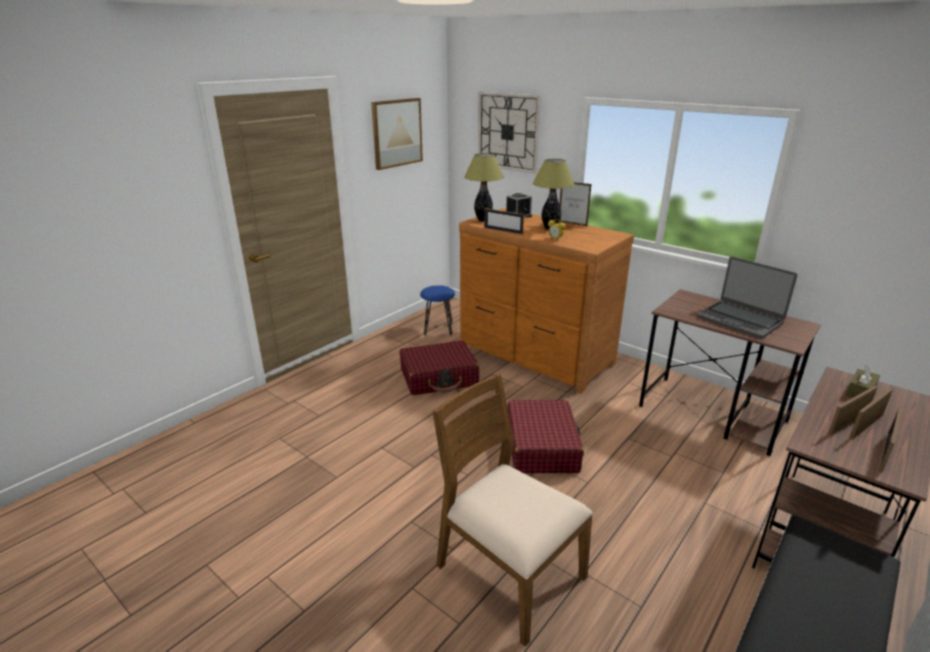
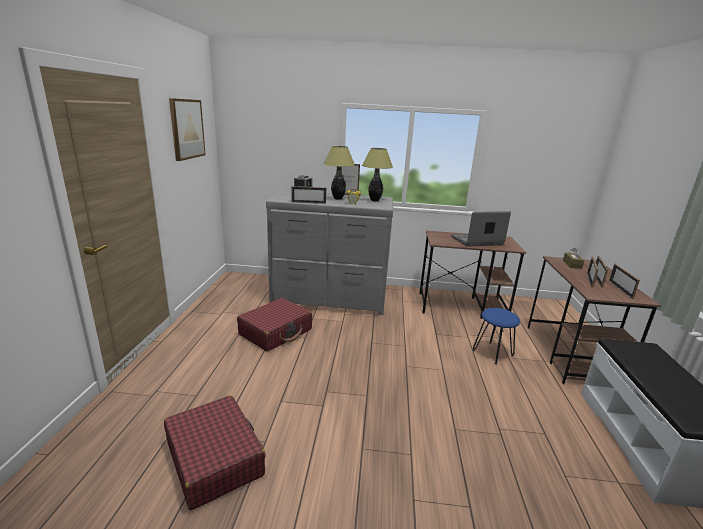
camera: 35 degrees left, 5 degrees down
(438, 329) = (239, 296): blue stool -> blue stool (492, 352)
(483, 220) = (281, 197): table lamp -> table lamp (374, 200)
(508, 132) = (276, 130): wall clock -> none
(508, 572) = (460, 451): brown chair -> none
(534, 355) = (330, 298): brown dresser -> grey dresser
(542, 447) = (394, 357): red suitcase -> red suitcase (215, 458)
(740, 320) = (477, 241): laptop -> laptop turned 150 degrees clockwise

